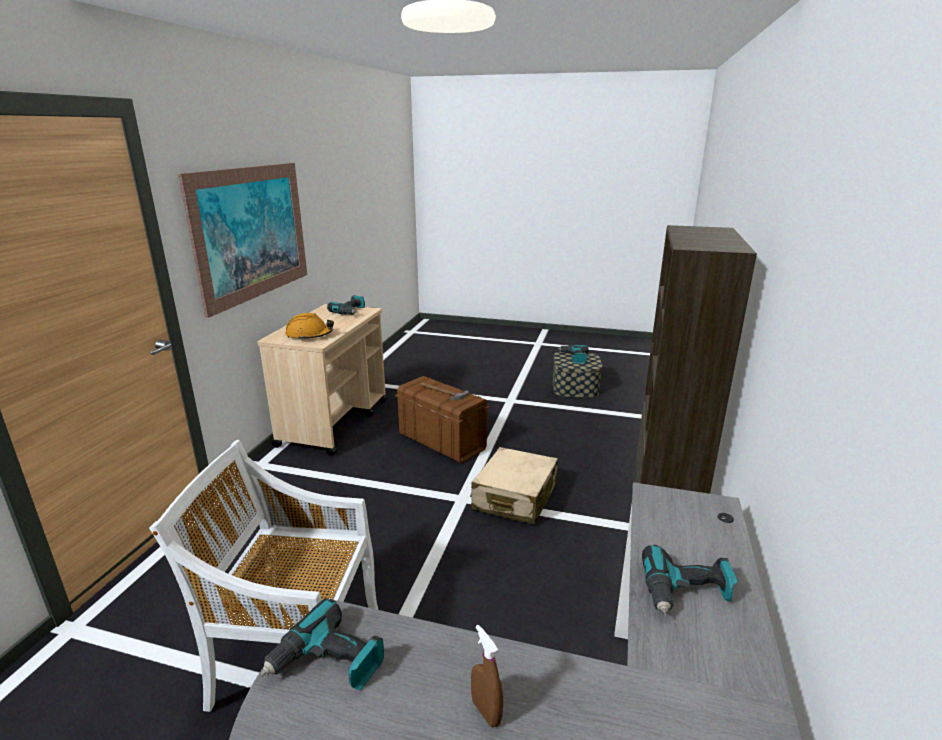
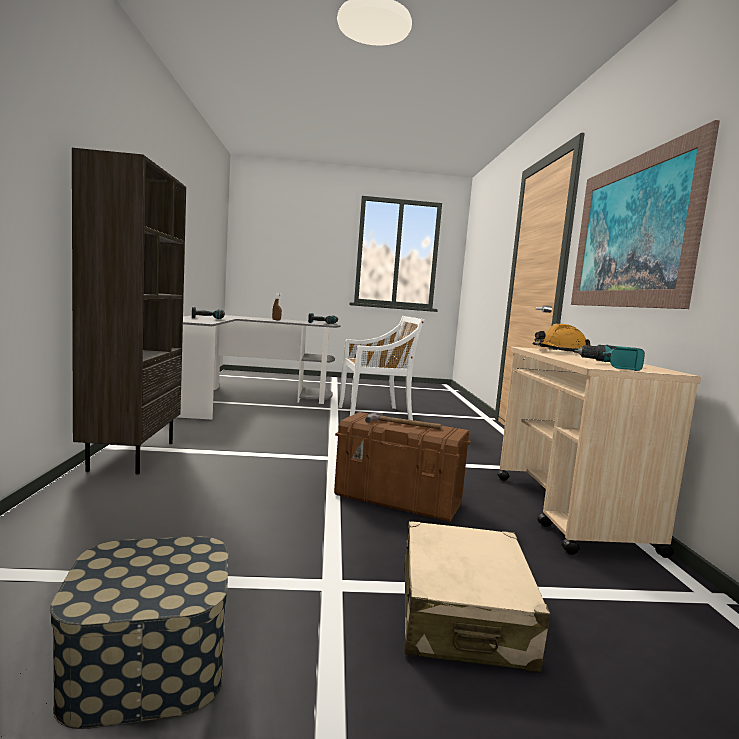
camera: 160 degrees right, 15 degrees down
(515, 497) = (283, 460): beige suitcase -> beige suitcase (463, 614)
(574, 358) = (157, 579): power drill -> none

